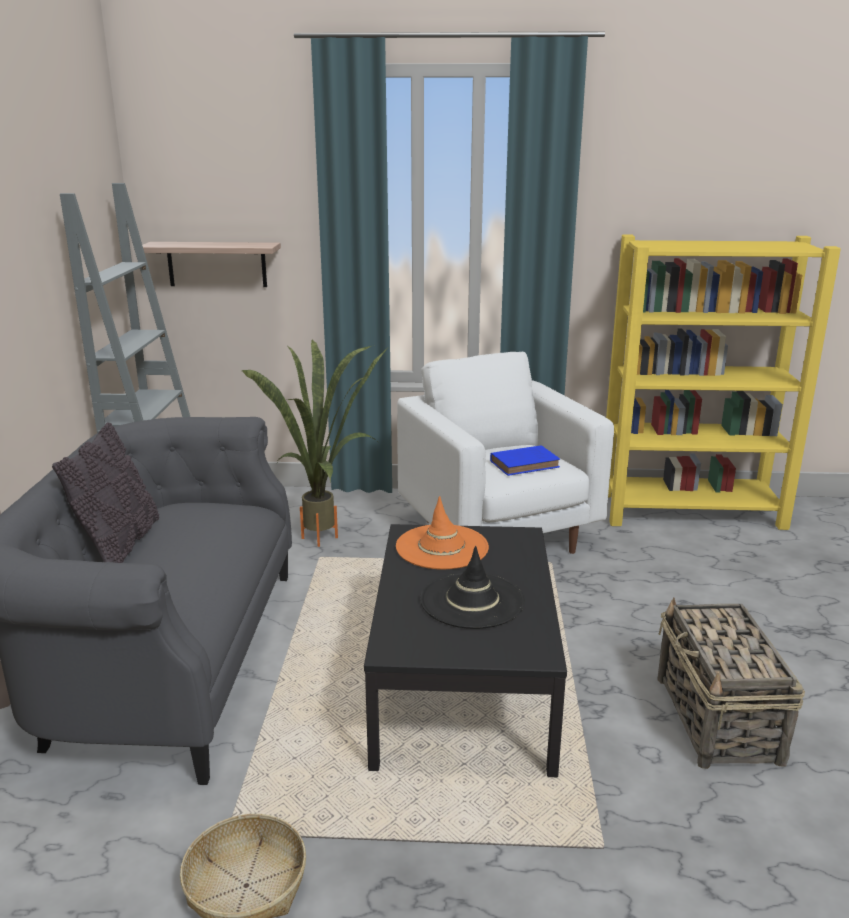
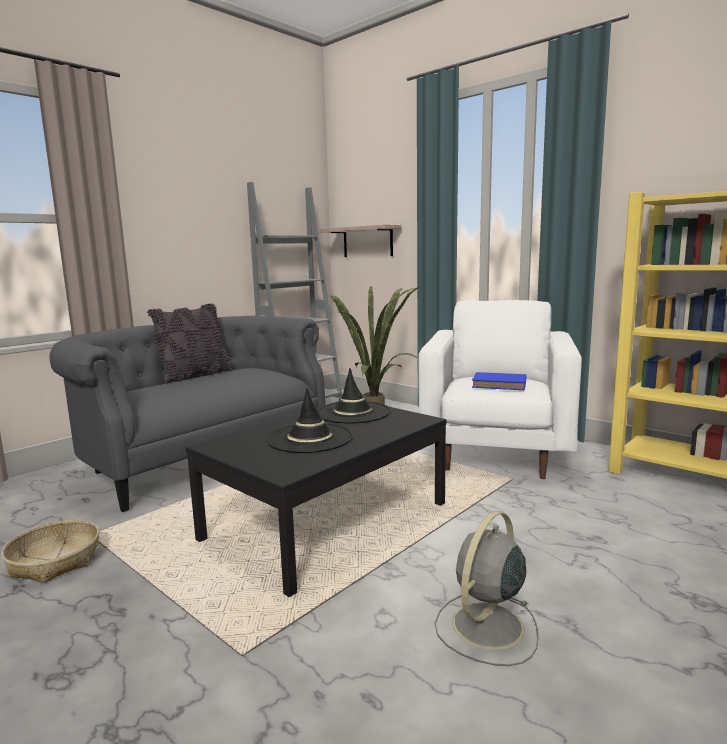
camera: 40 degrees right, 10 degrees down
(442, 547) = (353, 413): orange hat -> black hat
(718, 720) = (486, 627): basket -> grey fan

